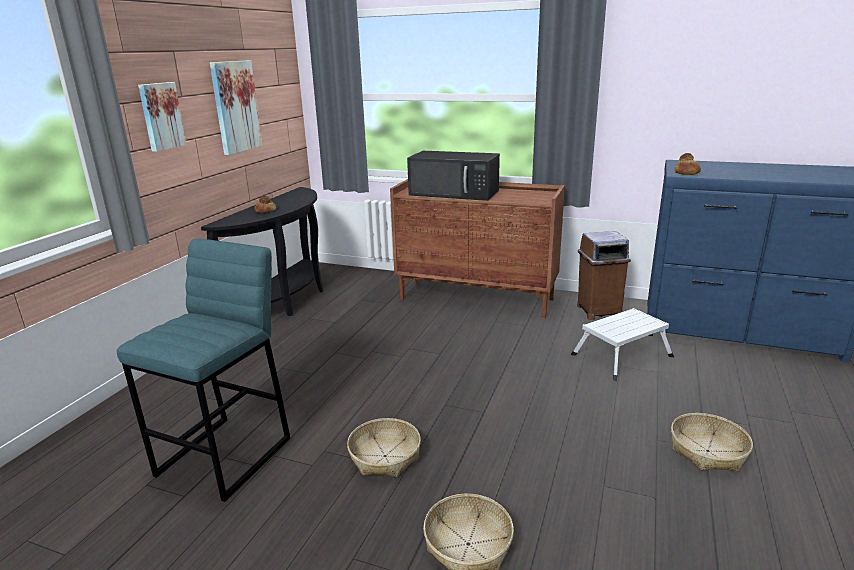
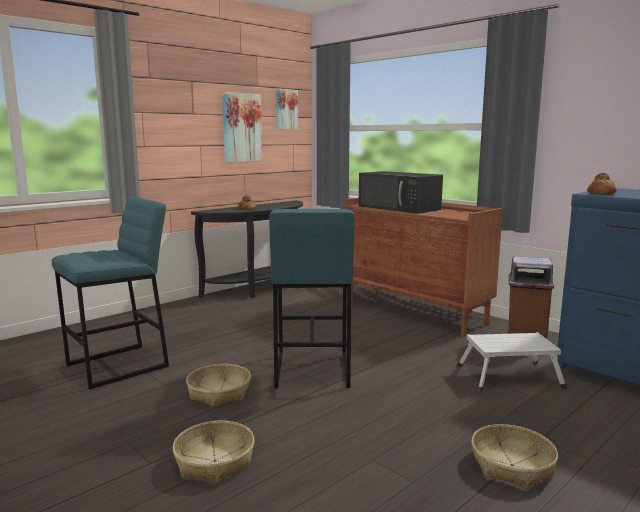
camera: 25 degrees right, 10 degrees down
(161, 116) = (171, 125): picture -> picture (285, 109)
(452, 399) = (312, 371): none -> turquoise stool

